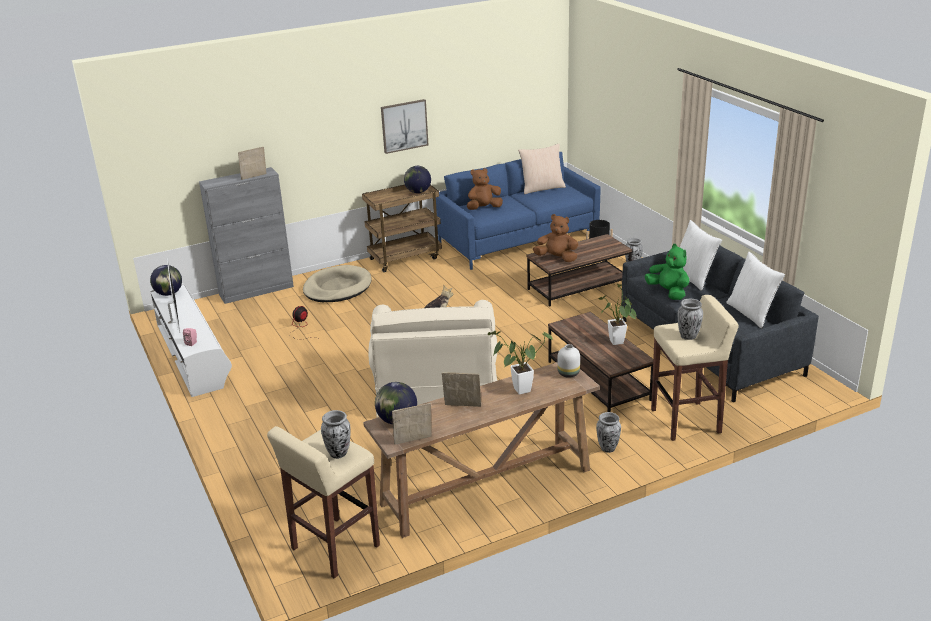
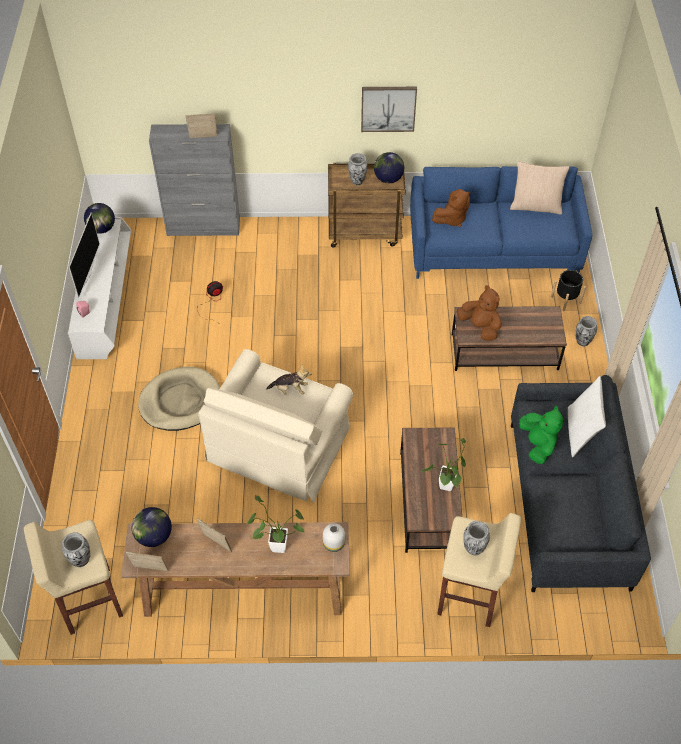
camera: 25 degrees right, 25 degrees up
(337, 288) = (276, 254): beige dog bed -> beige dog bed (180, 401)
(483, 208) = (452, 219): brown plush toy -> brown plush toy turned 150 degrees clockwise
(608, 448) = (375, 595): vase -> vase (357, 181)
(751, 313) = (594, 517): white pillow -> none

